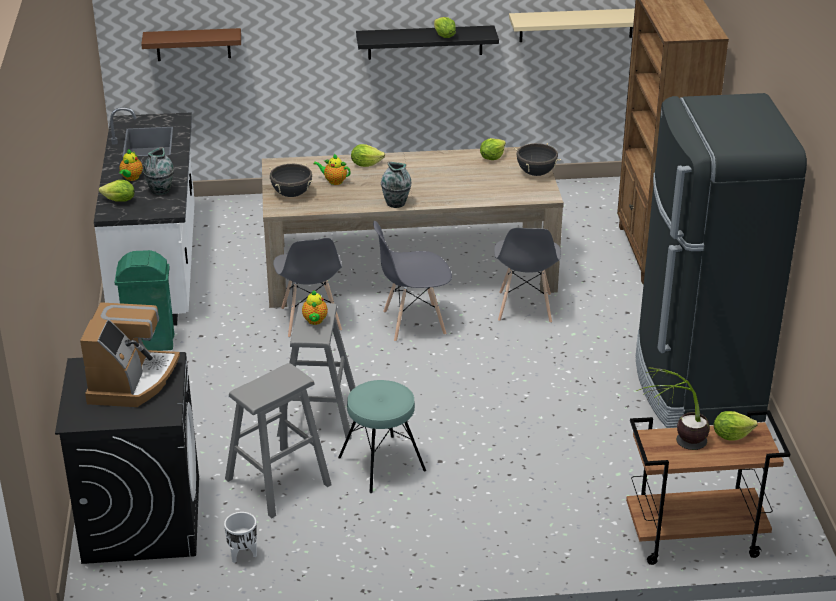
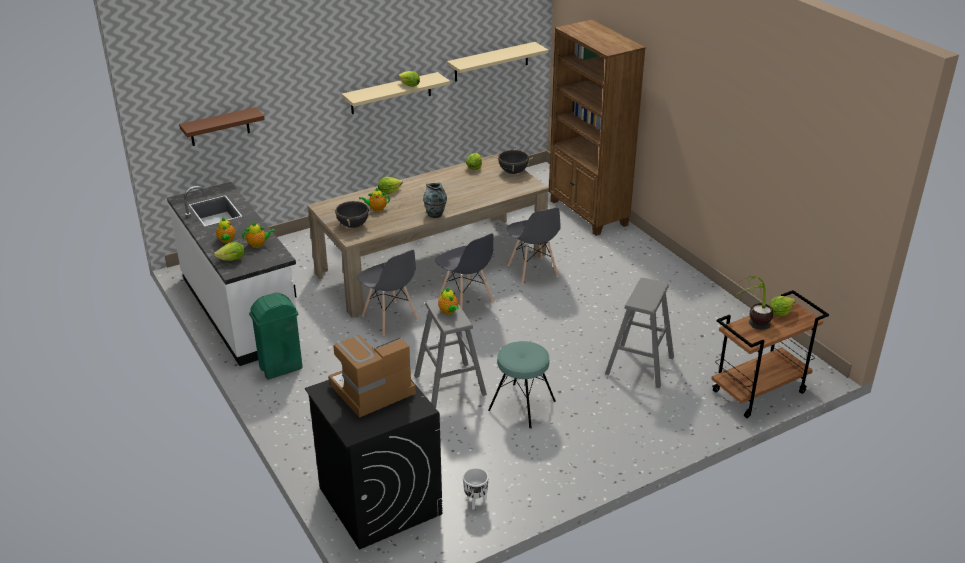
camera: 25 degrees left, 0 degrees up
(132, 381) = (372, 390): coffee machine -> coffee machine turned 105 degrees counterclockwise
(160, 190) = (258, 244): vase -> teapot
(277, 482) = (459, 441): grey stool -> grey stool (639, 365)
(413, 323) = (465, 301): grey chair -> grey chair turned 90 degrees counterclockwise
(425, 42) = (391, 93): black shelf -> beige shelf
(696, 385) = (681, 293): black fridge -> none

